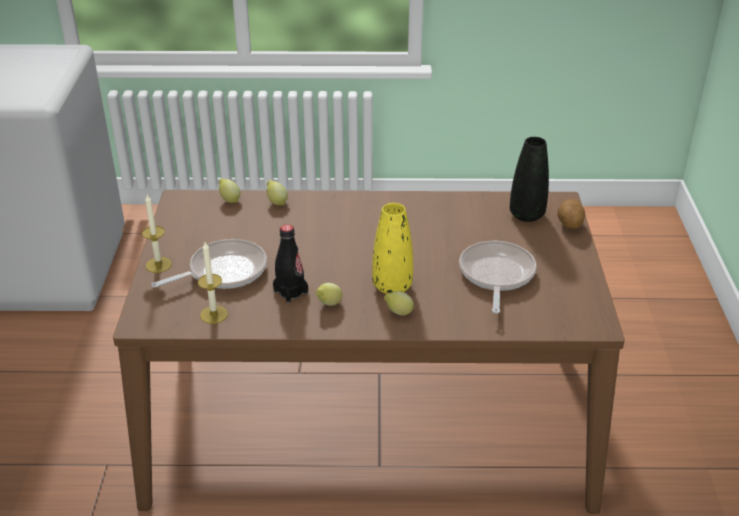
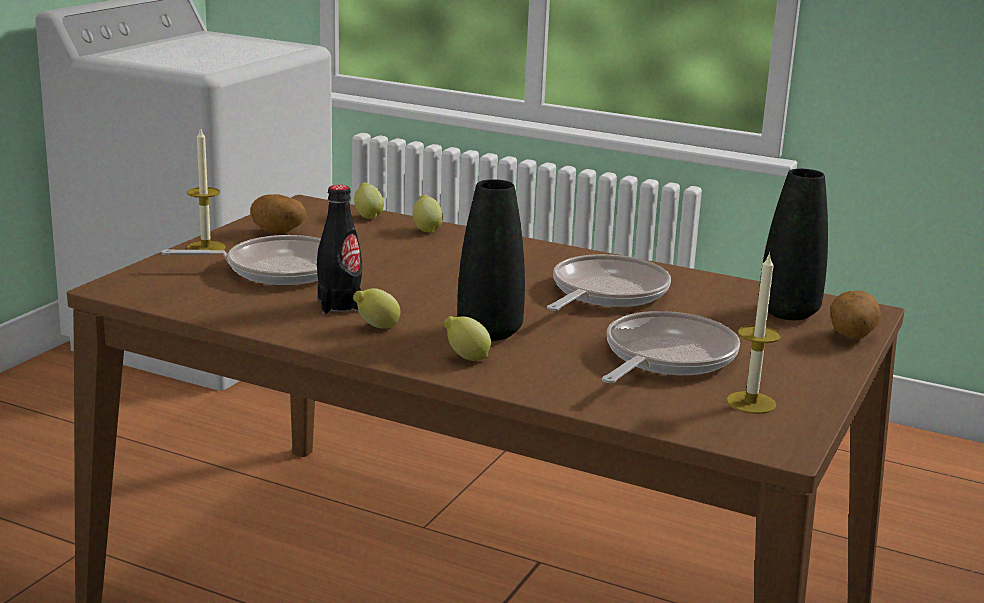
camera: 25 degrees right, 15 degrees down
(189, 234) = (278, 232): none -> potato
(214, 314) = (213, 301): candle -> candle (751, 403)
(392, 286) = (489, 332): yellow vase -> black vase
(424, 230) = (605, 293): none -> frying pan

